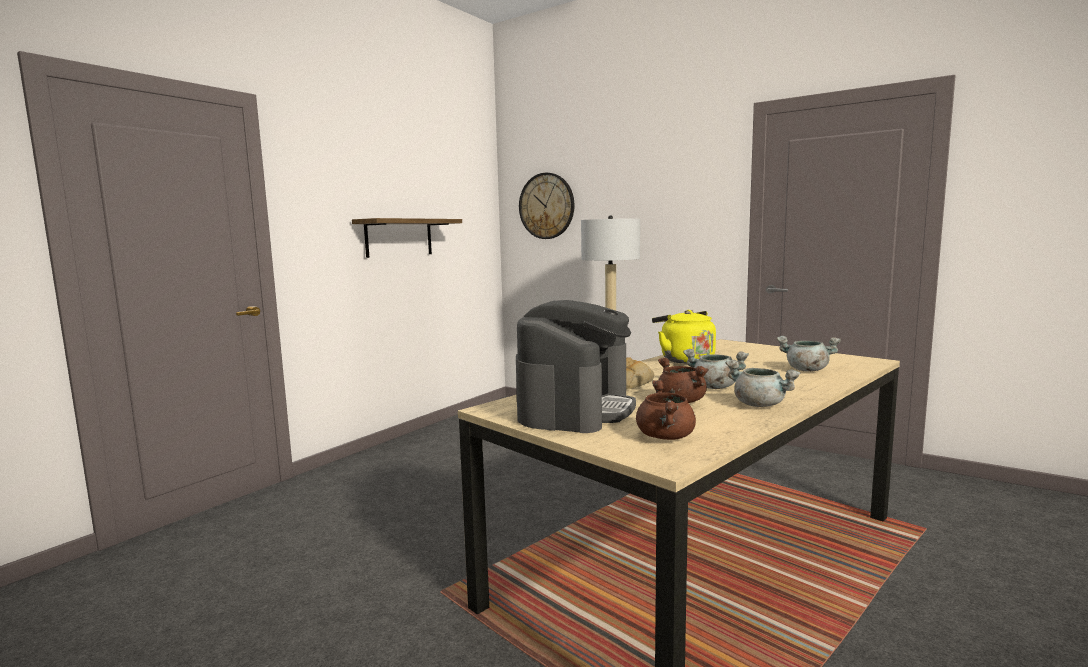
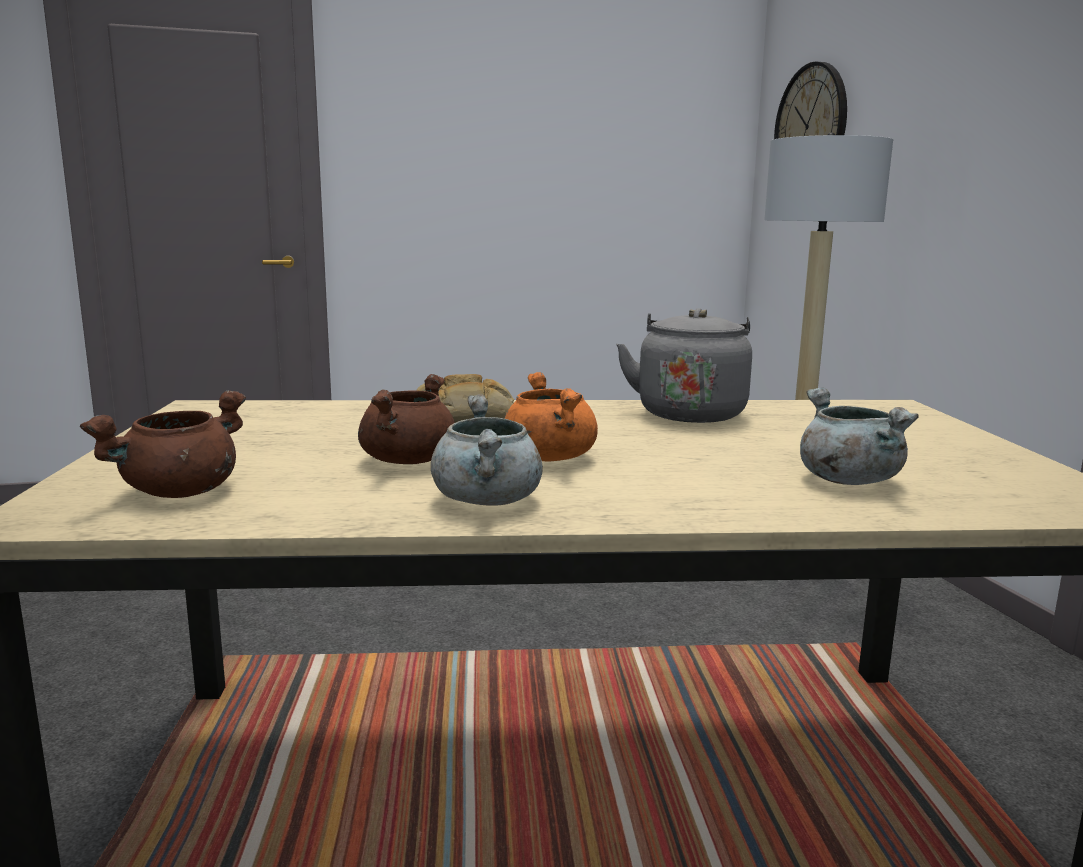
camera: 40 degrees right, 5 degrees up
(399, 237) = (533, 177): shelf -> none
(575, 409) = (260, 431): coffee machine -> none
(684, 360) = (690, 413): yellow kettle -> grey kettle
(713, 387) = (547, 457): grey cooking pot -> orange cooking pot

